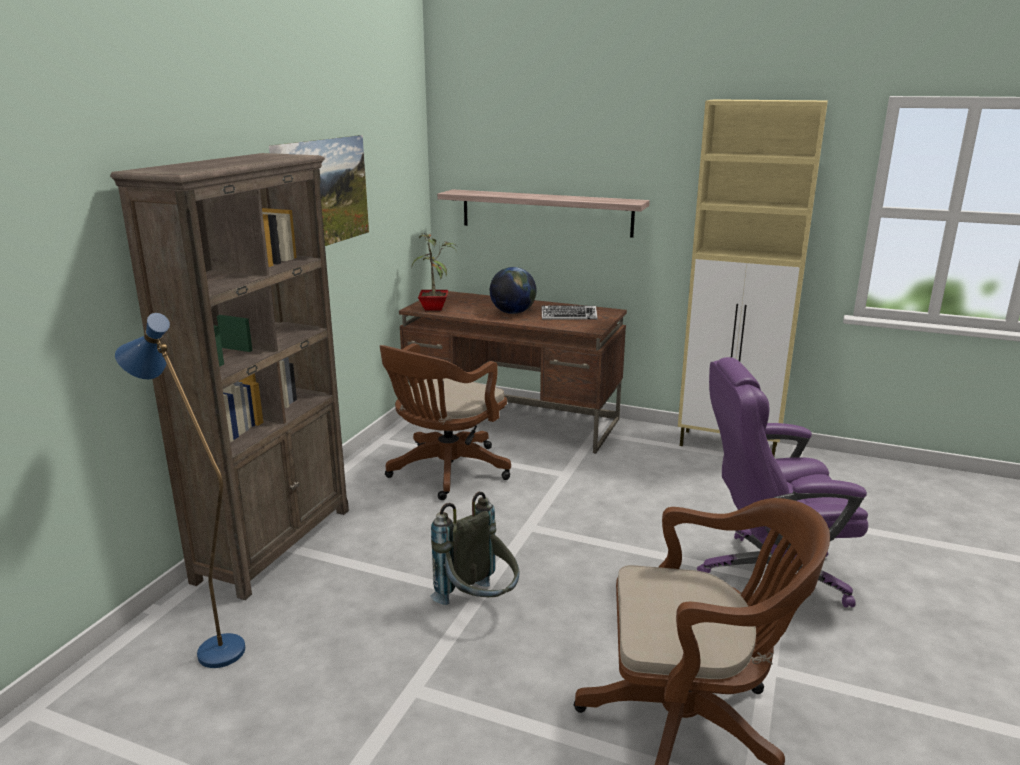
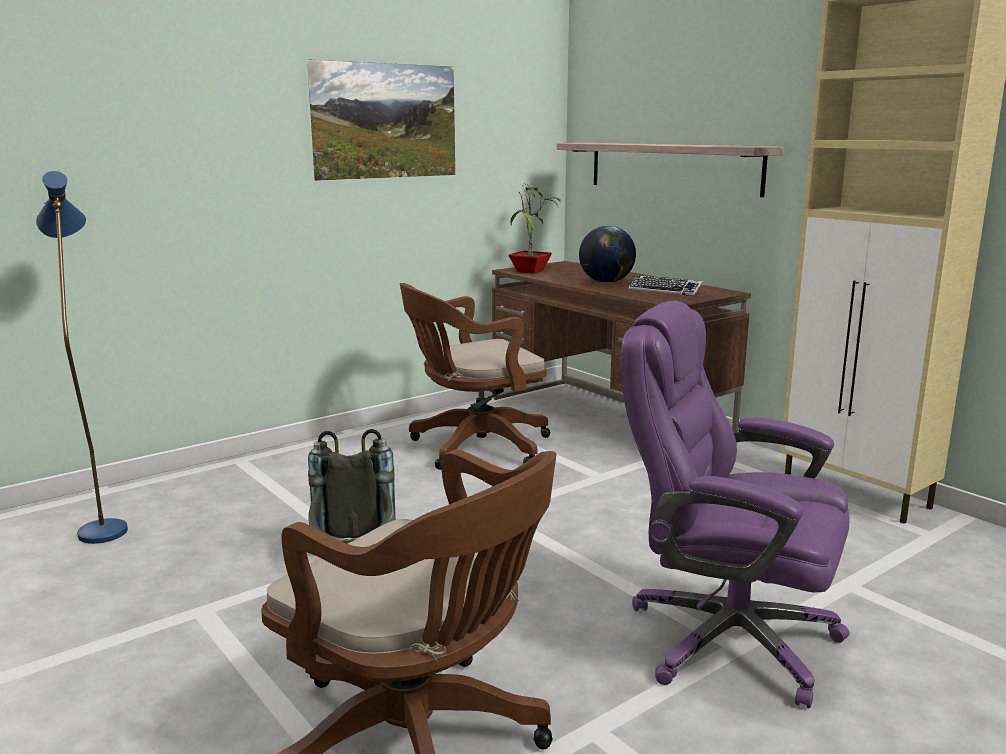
camera: 30 degrees right, 5 degrees down
(275, 543) = (249, 467): brown bookcase -> none

